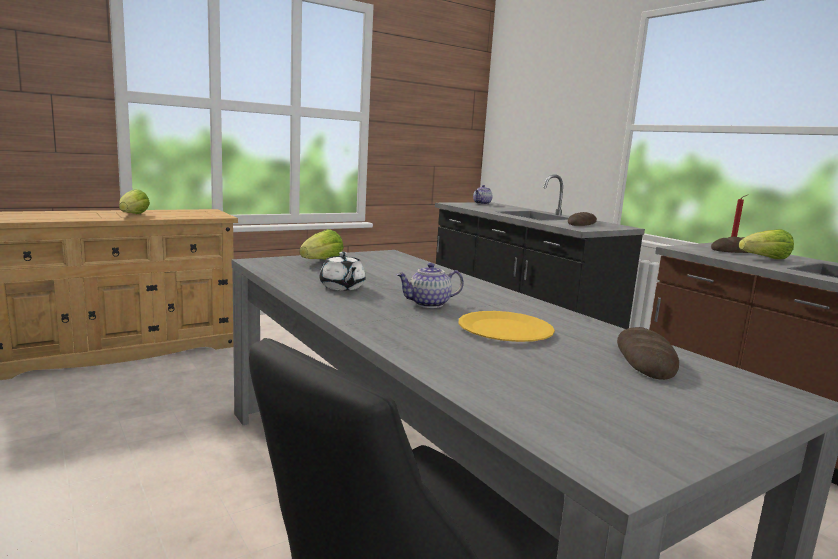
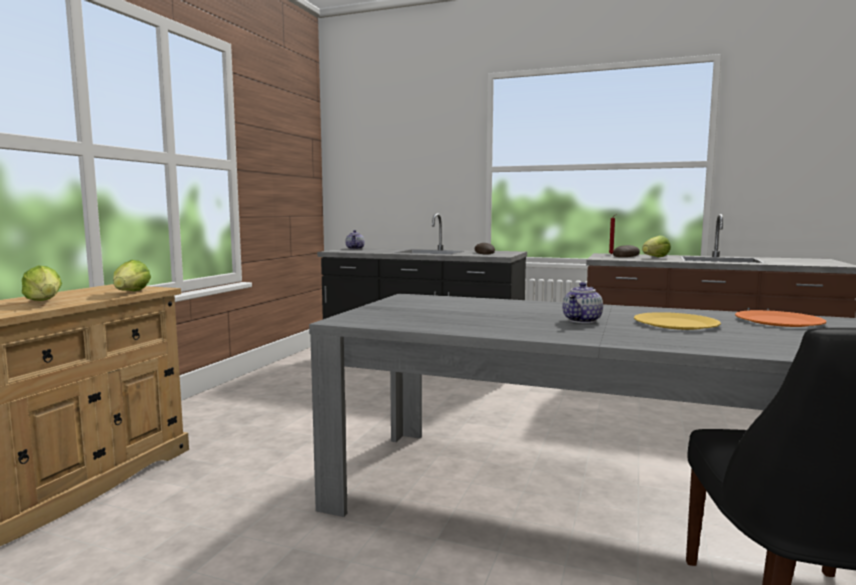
camera: 35 degrees left, 5 degrees down
(321, 261) = (391, 311): lettuce -> lettuce (131, 293)
(342, 287) = (488, 323): white teapot -> none
(645, 359) = (778, 321): bread -> orange plate

